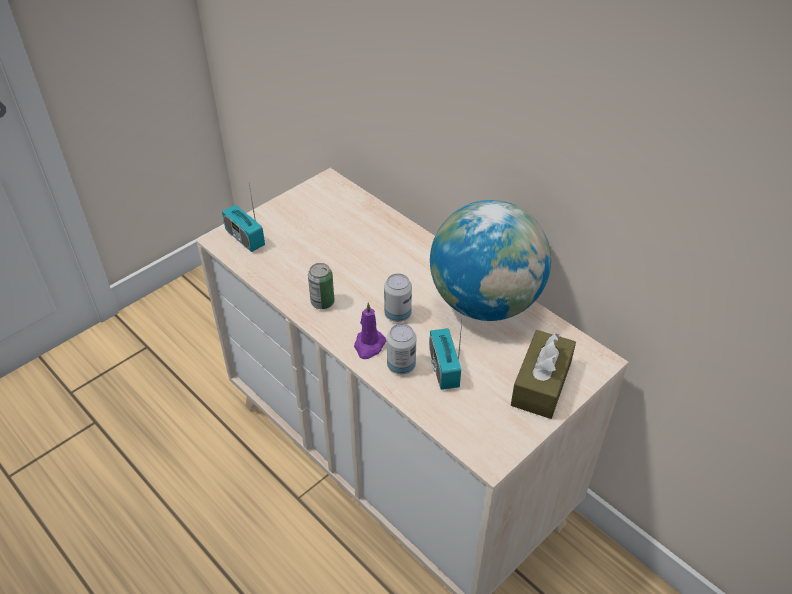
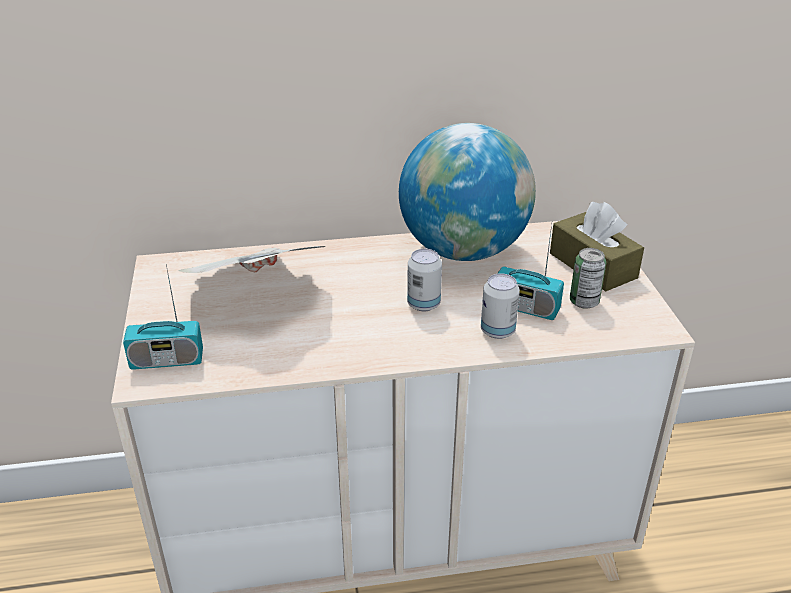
camera: 55 degrees left, 10 degrees down
(322, 302) = (349, 345): can -> can (584, 302)
(340, 234) = (257, 291): none -> newspaper
(369, 346) = (449, 340): purple candle -> none

